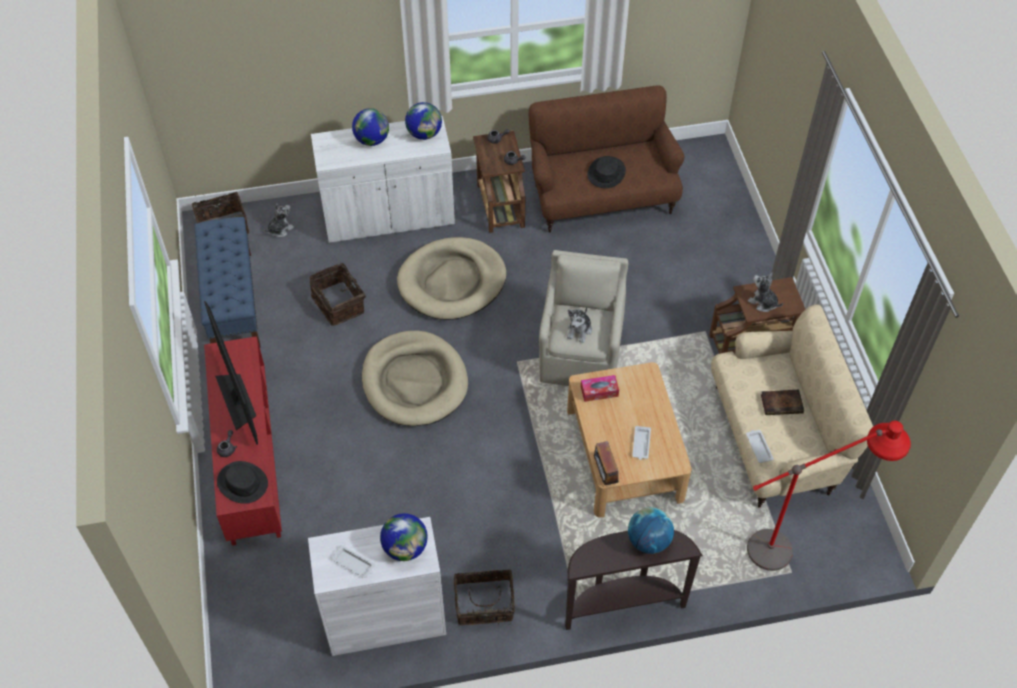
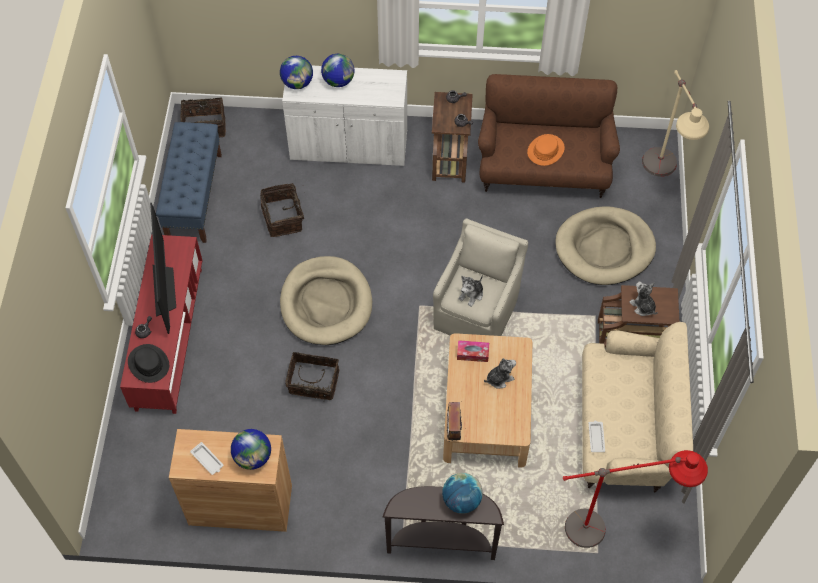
camera: 15 degrees right, 5 degrees up
(280, 229) = (252, 138): plush toy -> plush toy (499, 378)
(385, 619) = (240, 505): white cabinet -> brown cabinet
(424, 134) = (386, 84): globe -> globe (297, 83)
(452, 282) = (386, 219): beige dog bed -> beige dog bed (604, 248)
(484, 605) = (325, 515): basket -> basket (313, 383)
(606, 173) = (545, 150): black hat -> orange hat
(641, 444) = (493, 410): white tray -> none
(727, 186) = (661, 182): none -> beige floor lamp
(782, 403) = (631, 403): book -> none

